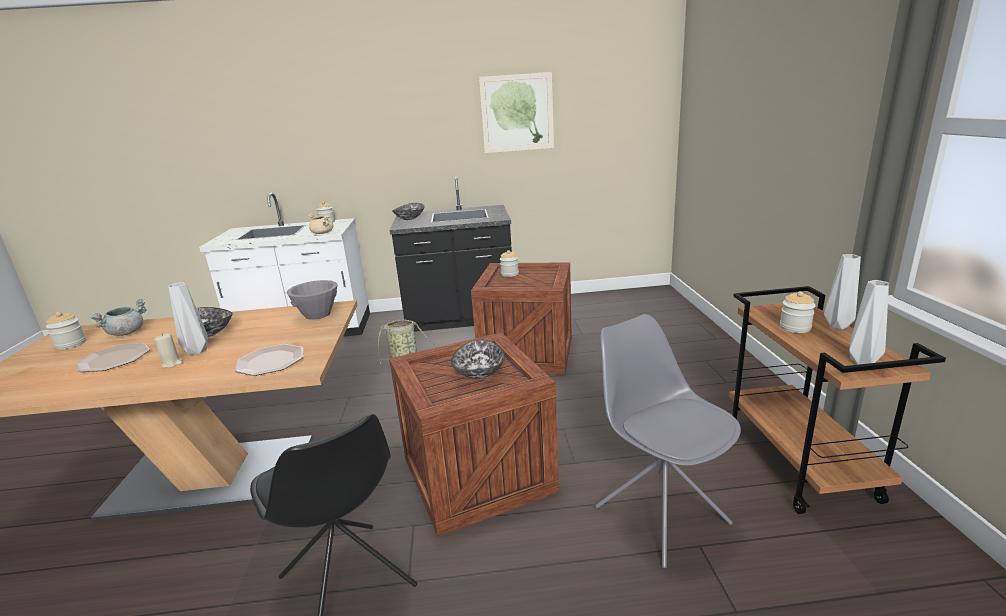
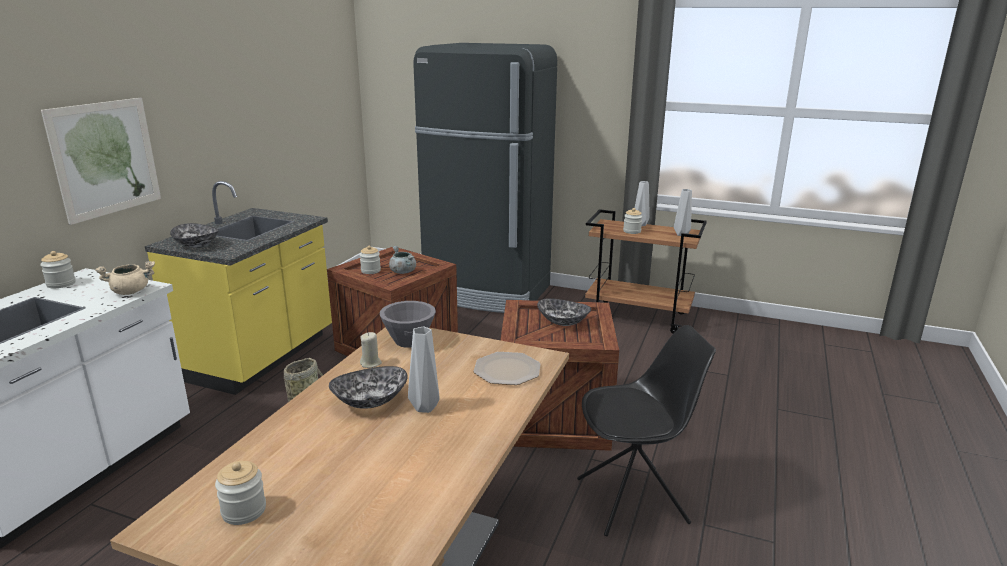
camera: 65 degrees left, 0 degrees up
(113, 359) = (372, 464): plate -> none
(126, 332) = (268, 462): grey cooking pot -> grey cooking pot (402, 272)
(172, 363) = (444, 422): beige candle -> beige candle (371, 363)
(461, 318) = (260, 357): black counter -> yellow counter
(517, 113) = (250, 97): picture -> picture (105, 158)
(659, 513) = (648, 367): grey chair -> none
(690, 350) = (487, 293): none -> black fridge

